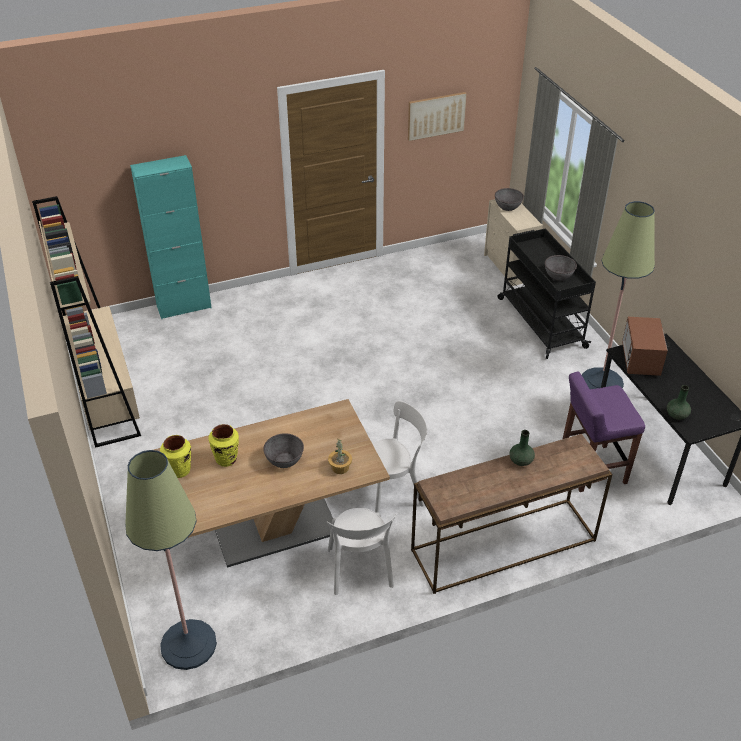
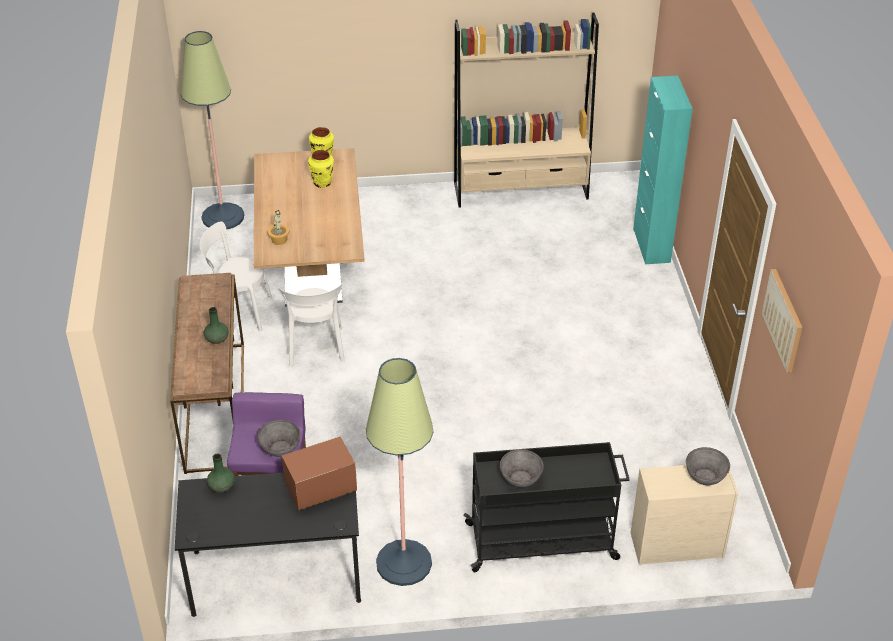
camera: 105 degrees right, 0 degrees up
(284, 460) = (305, 212): grey bowl -> grey bowl (280, 448)
(640, 360) = (320, 489): microwave -> microwave turned 45 degrees counterclockwise

